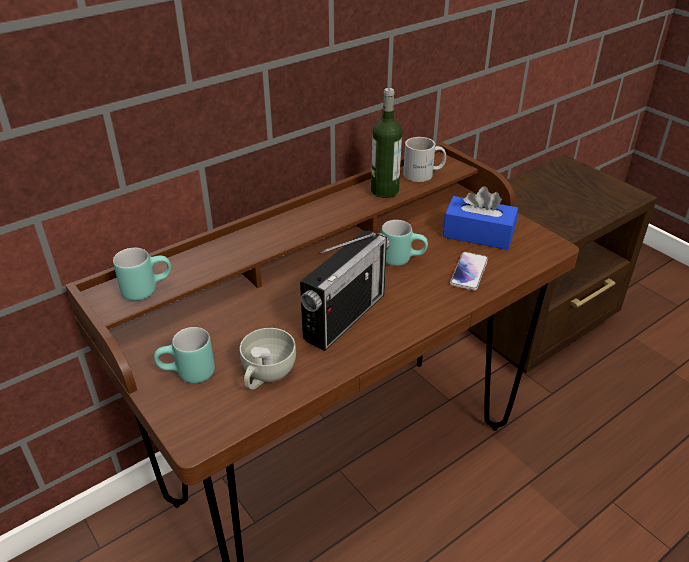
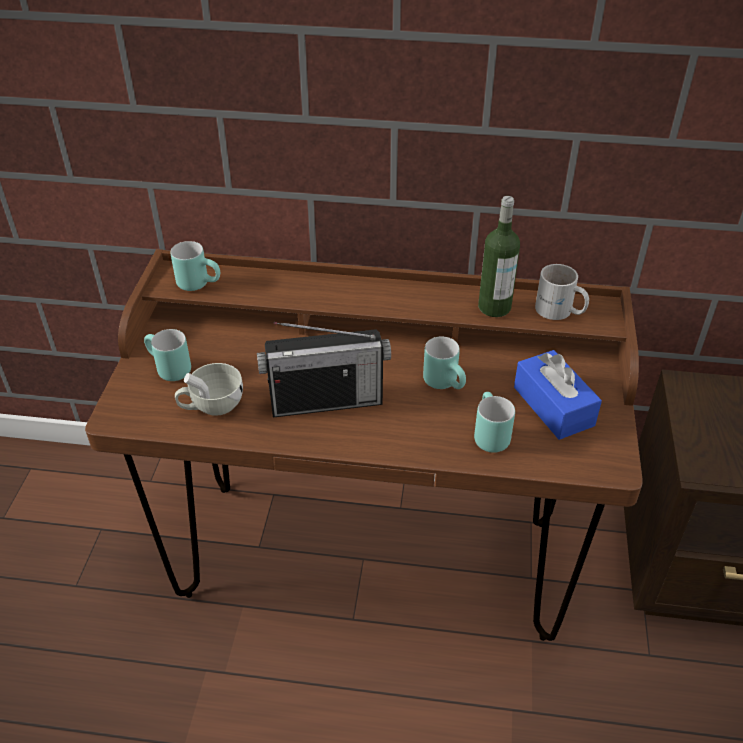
camera: 45 degrees right, 5 degrees up
(469, 272) = (487, 435): phone -> turquoise mug

